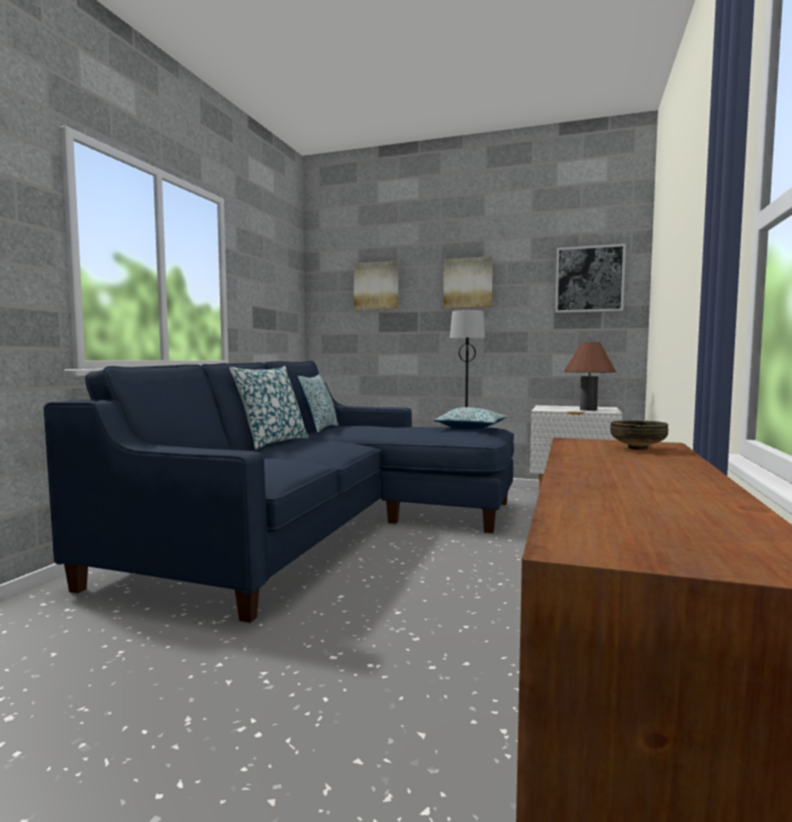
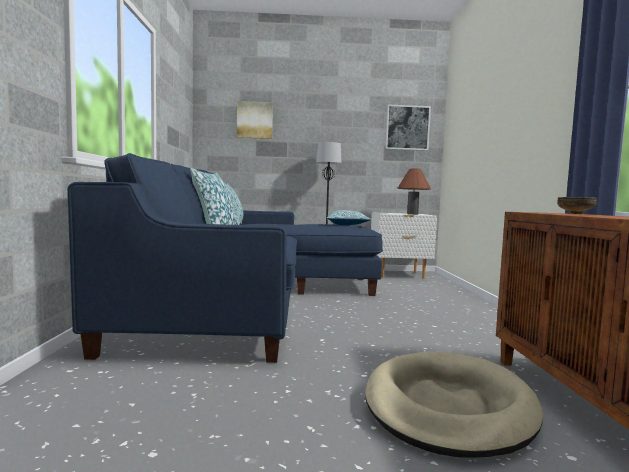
camera: 20 degrees left, 0 degrees up
(387, 724) = (448, 407): none -> beige dog bed
(468, 283) = (325, 123): picture -> none

